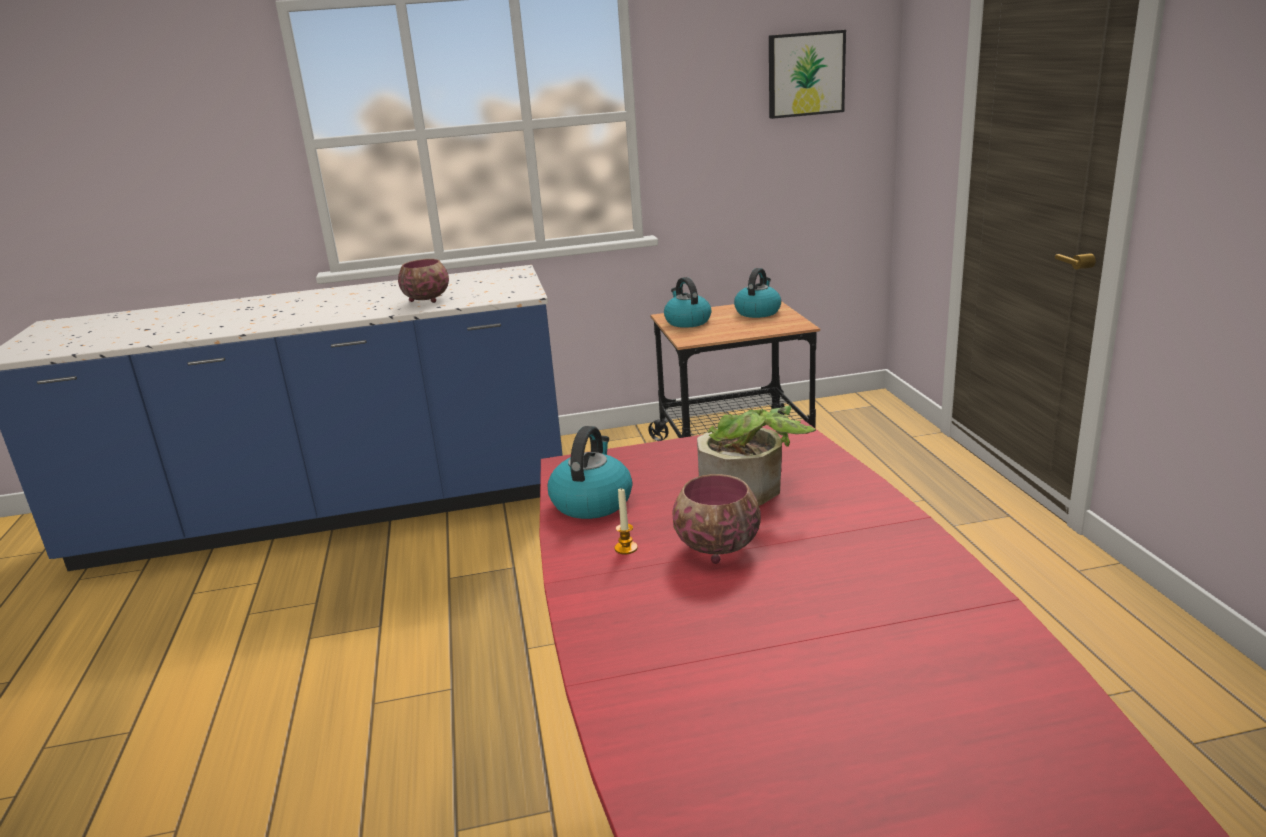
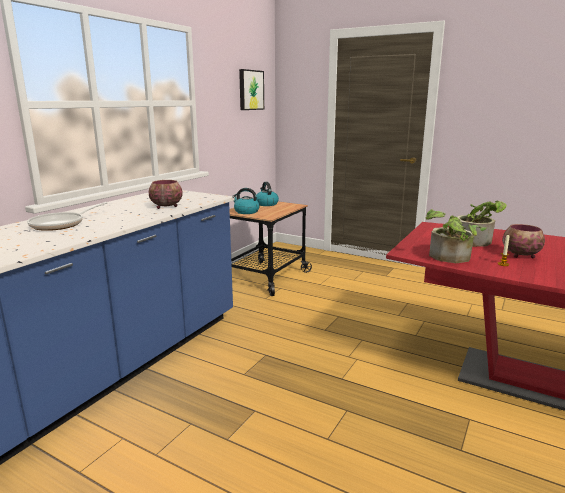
camera: 50 degrees left, 5 degrees down
(286, 306) = (61, 224): none -> frying pan
(591, 501) = (449, 258): kettle -> potted plant

